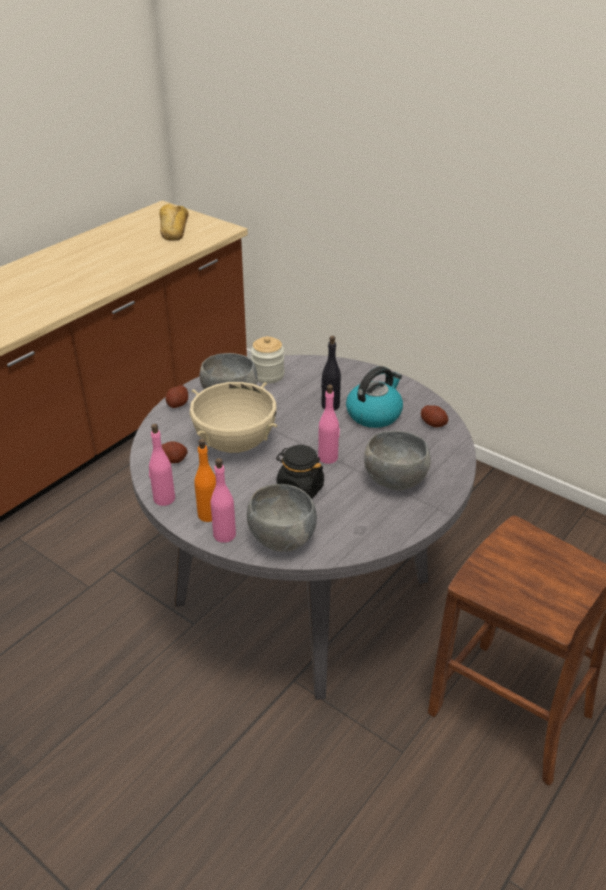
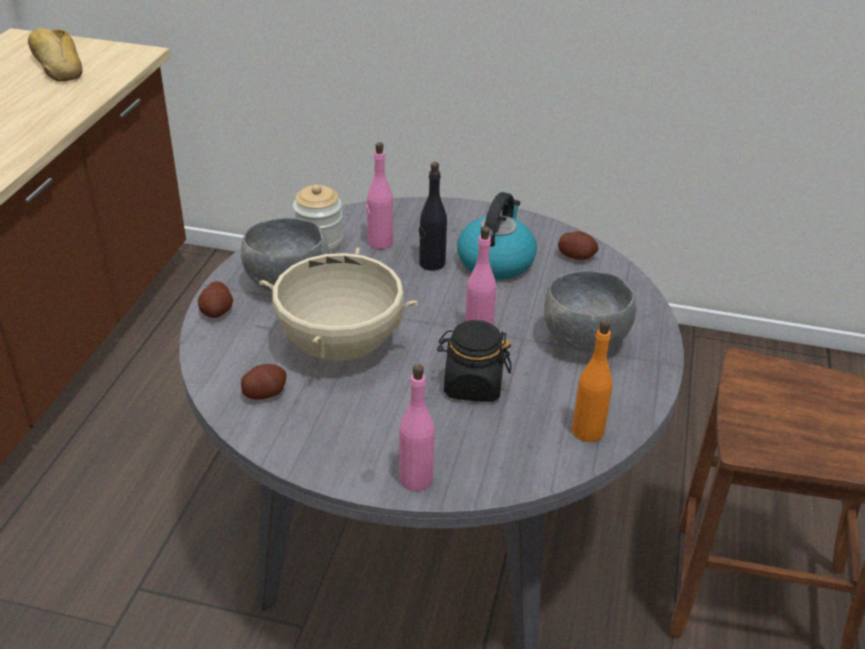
camera: 25 degrees left, 0 degrees up
(164, 499) = (291, 453): pink bottle -> pink bottle (380, 242)
(208, 514) = (373, 456): orange bottle -> orange bottle (587, 431)
(282, 540) = (499, 463): grey bowl -> none

